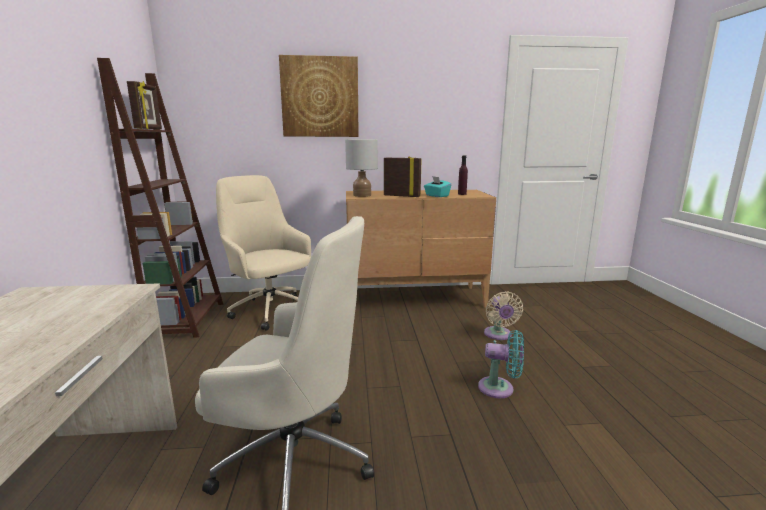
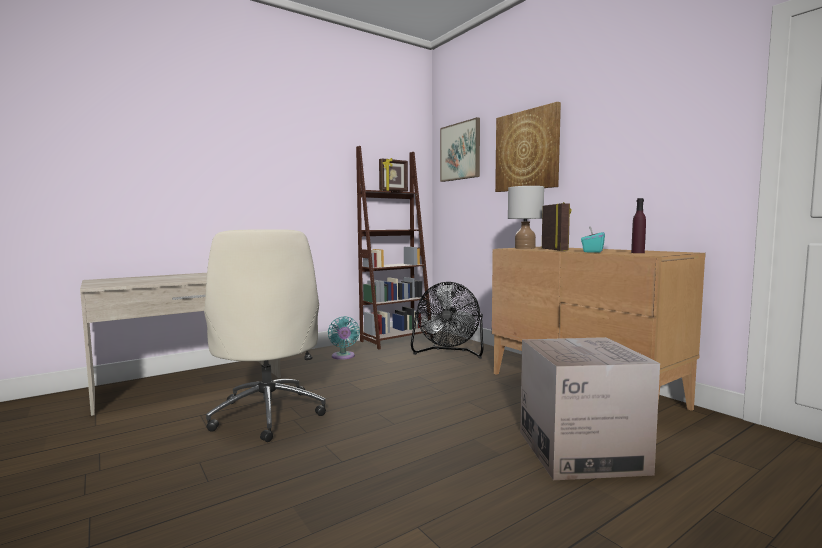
camera: 60 degrees right, 10 degrees down
(218, 82) = (460, 151): none -> picture
(270, 311) = (446, 352): beige office chair -> black fan
(498, 335) = (581, 451): beige fan -> cardboard box
(500, 388) = (449, 473): turquoise fan -> turquoise fan (343, 357)

